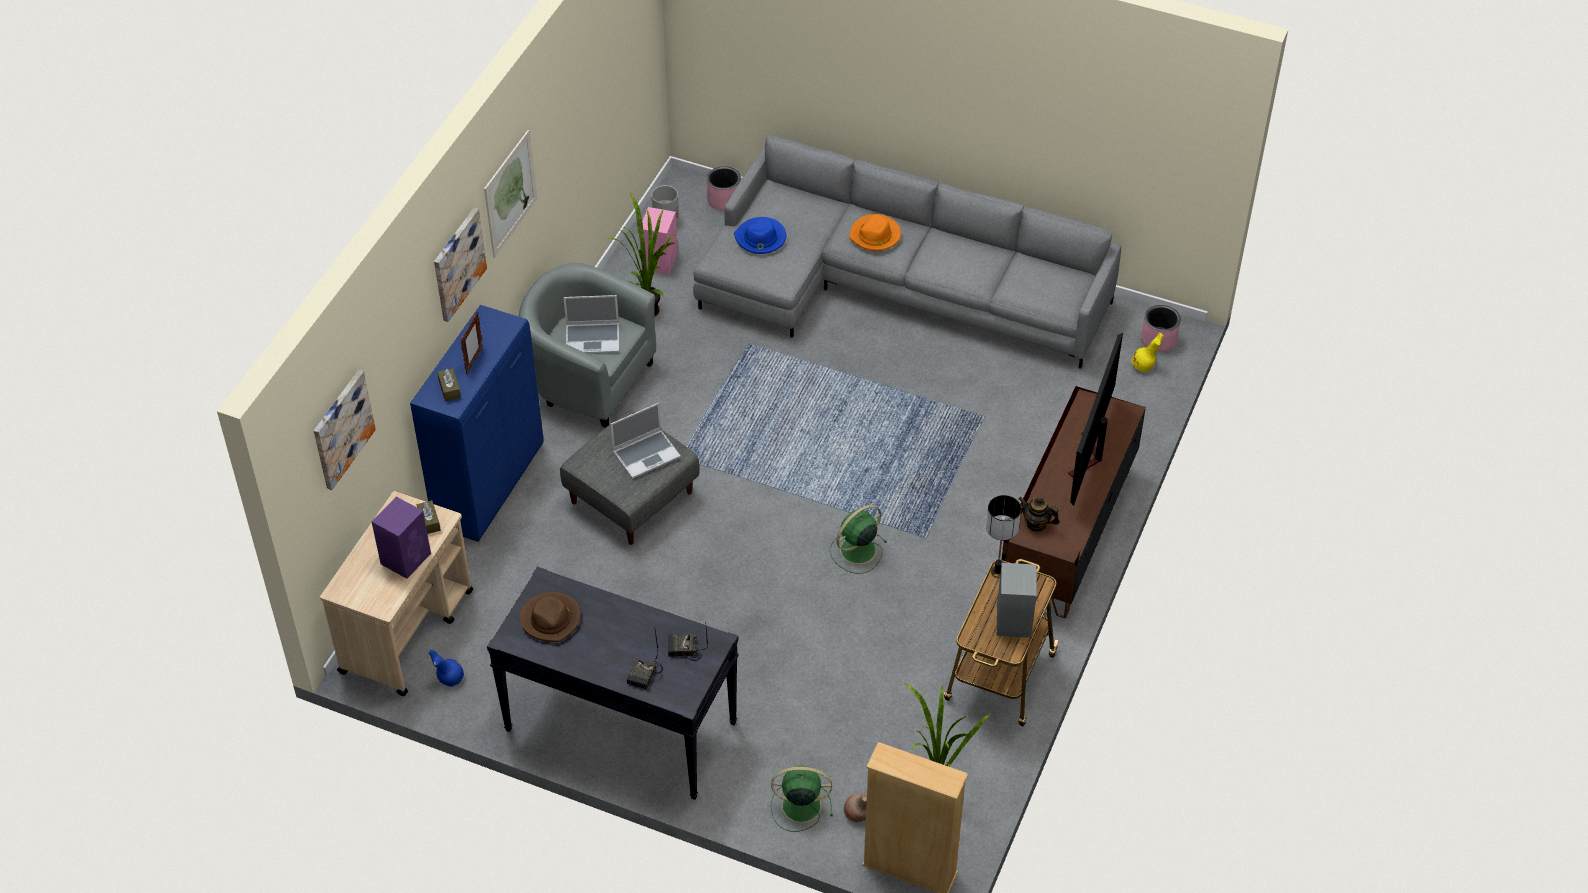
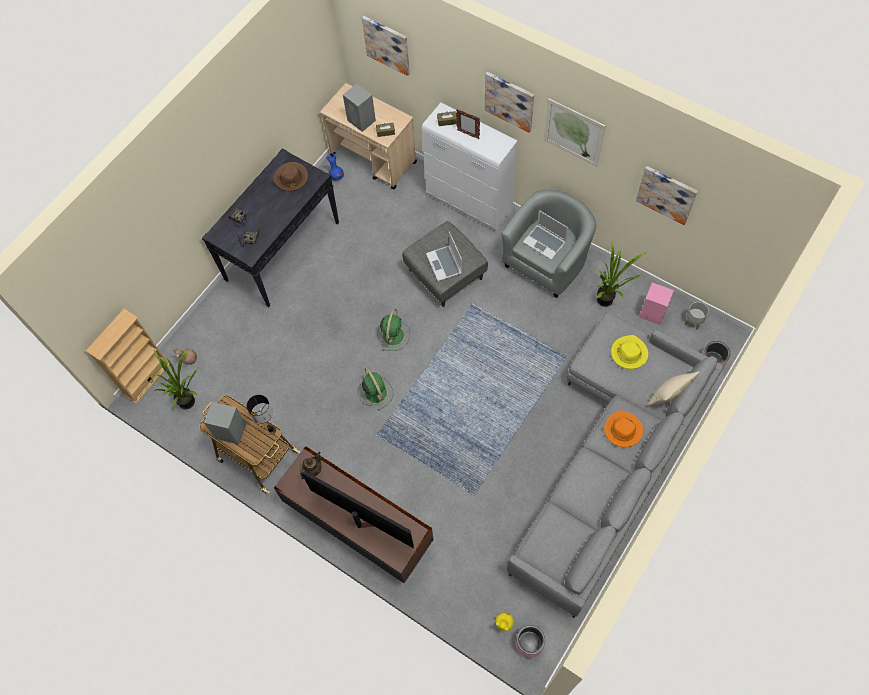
camera: 105 degrees right, 15 degrees up
(406, 558) = (362, 121): purple speaker -> grey speaker
(490, 485) = (470, 203): blue cabinet -> white cabinet
(583, 121) = (666, 194): none -> picture
(593, 339) = (545, 242): laptop -> laptop turned 60 degrees counterclockwise
(760, 238) = (628, 353): blue hat -> yellow hat
(799, 806) = (204, 330): green fan -> green fan (393, 334)
(815, 200) = (667, 397): none -> beige pillow

